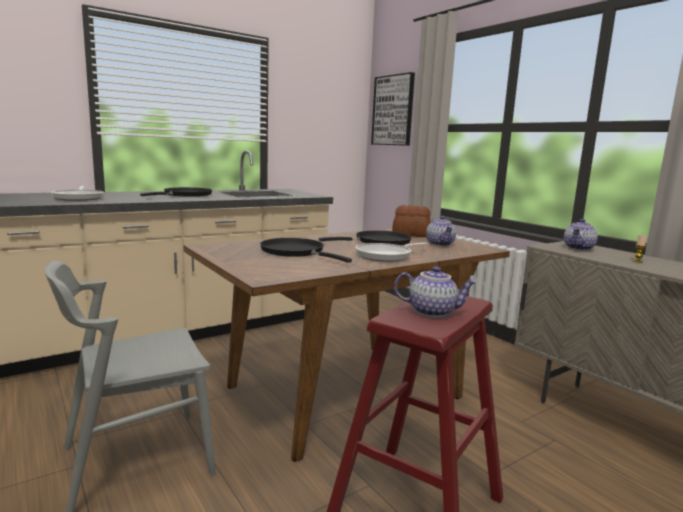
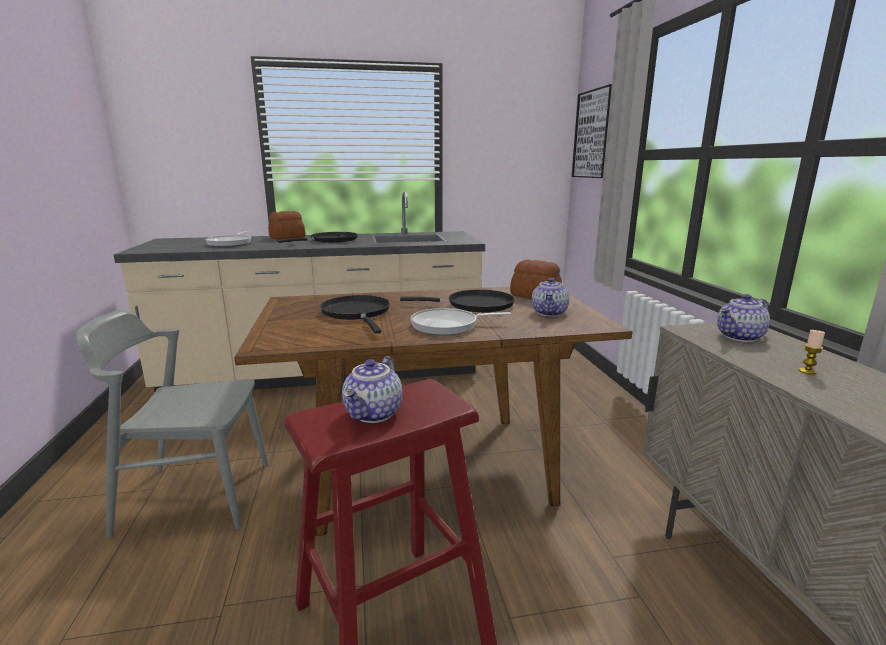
camera: 25 degrees right, 5 degrees up
(129, 193) = (287, 237): none -> bread
(432, 311) = (374, 414): teapot -> teapot turned 75 degrees clockwise

